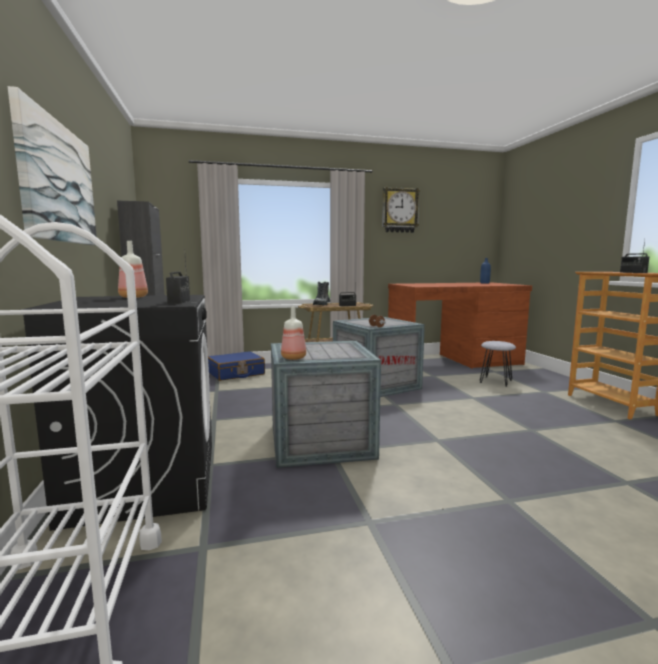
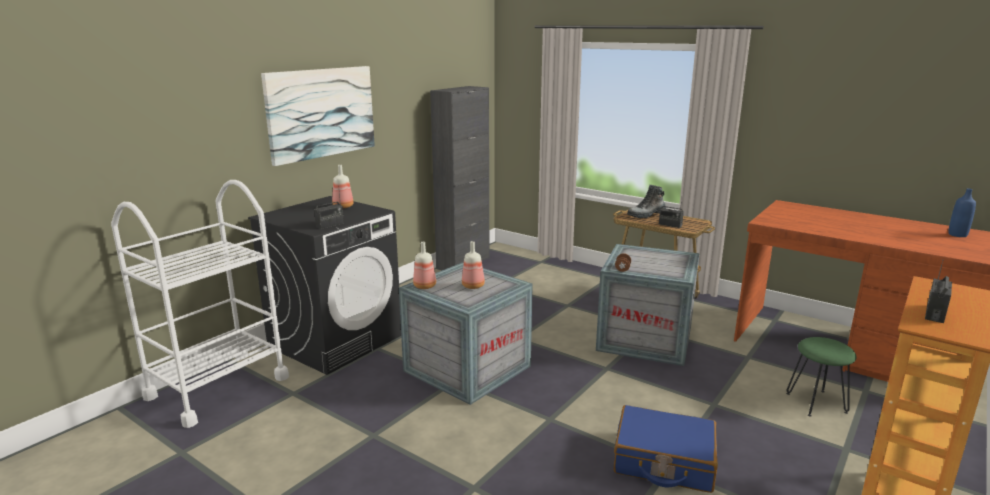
camera: 50 degrees right, 10 degrees up
(236, 373) = (548, 271): blue suitcase -> blue suitcase (663, 461)
(328, 349) = (474, 286): none -> bottle
(399, 210) = (816, 86): wall clock -> none
(495, 381) = (815, 403): grey stool -> green stool

